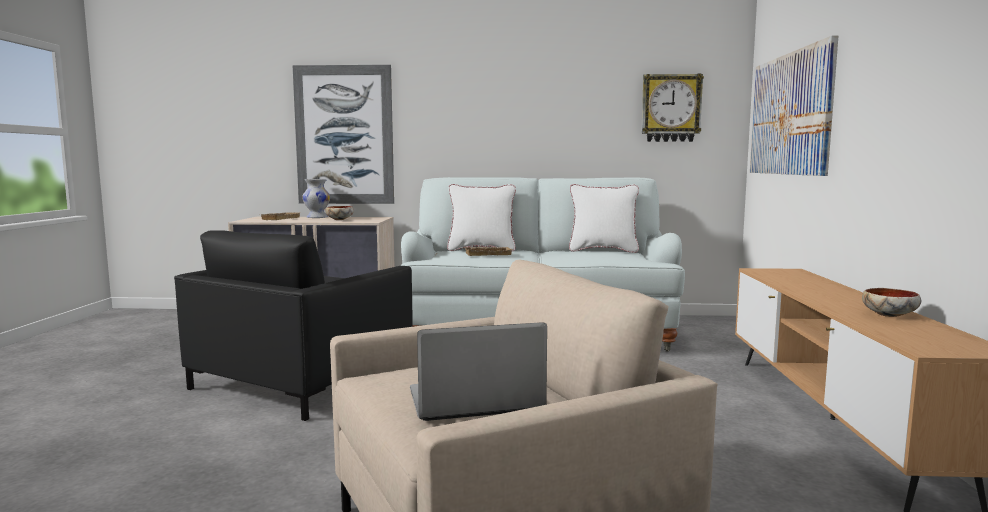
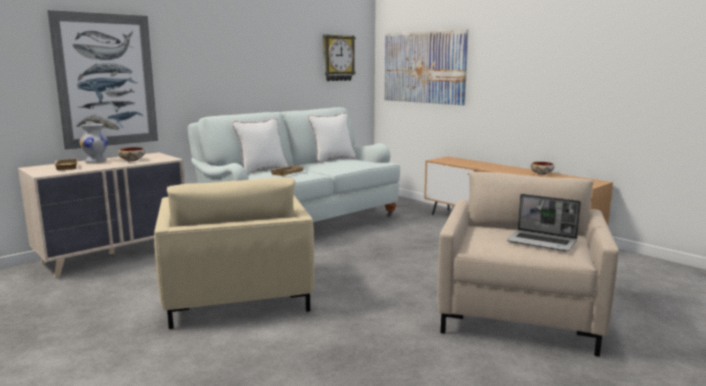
camera: 45 degrees left, 5 degrees up
(302, 379) = (235, 293): black armchair -> beige armchair
(473, 402) = (542, 242): laptop -> laptop turned 90 degrees counterclockwise

